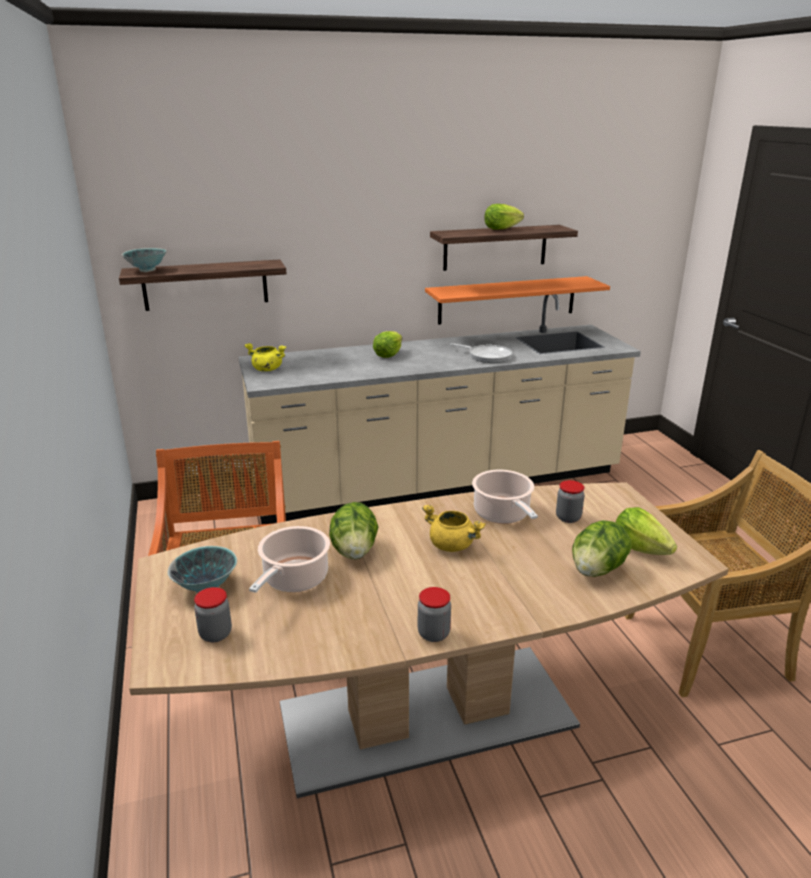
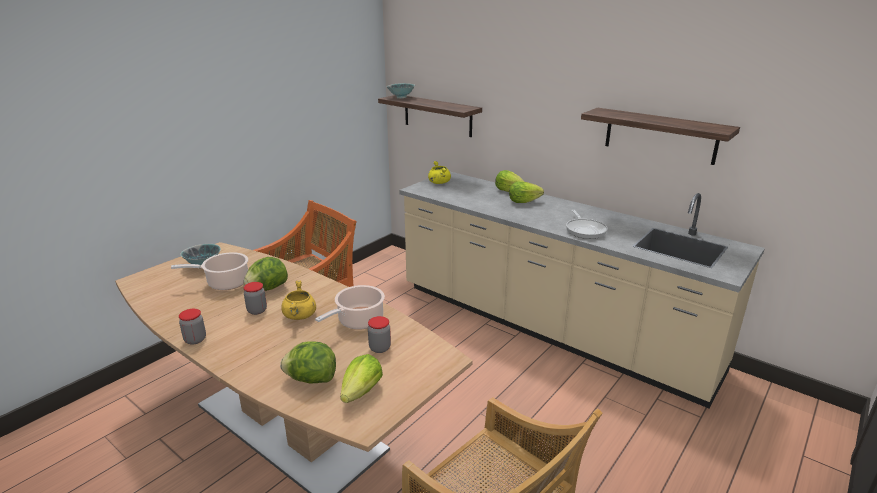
camera: 55 degrees right, 0 degrees up
(215, 634) = (164, 282): jar -> jar (257, 310)
(501, 229) = (660, 118): lettuce -> lettuce (509, 191)
(507, 300) = (667, 191): orange shelf -> none

